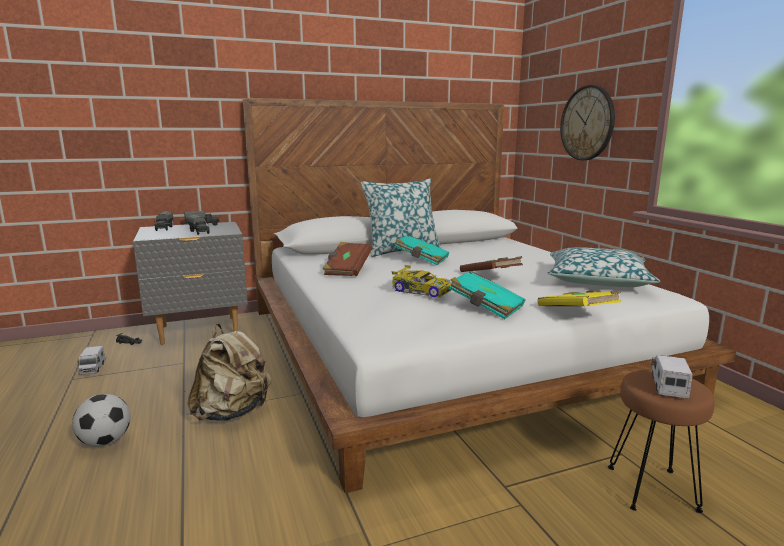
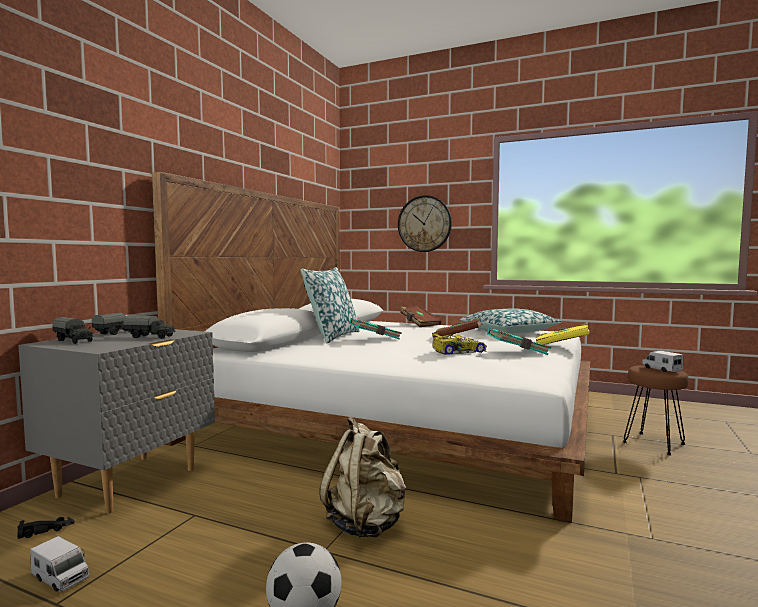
camera: 45 degrees left, 10 degrees down
(347, 270) = (349, 353): brown book -> brown book (419, 324)

